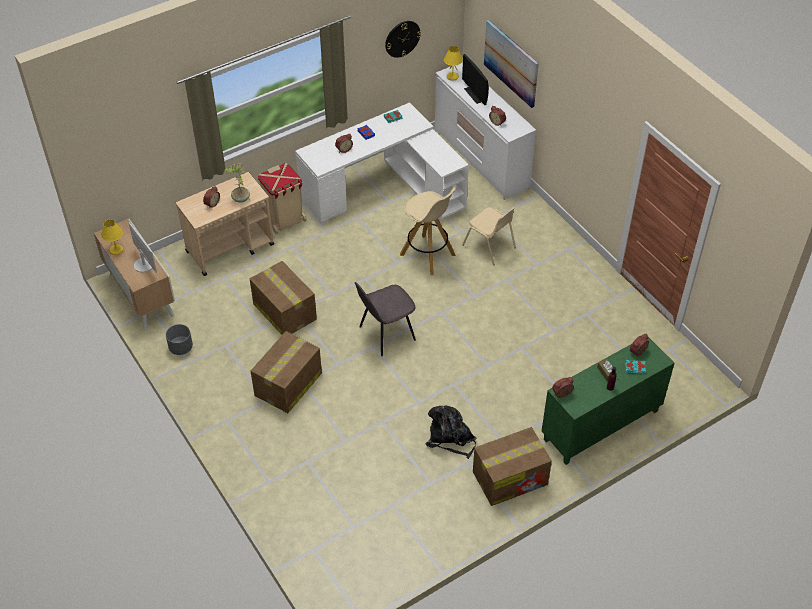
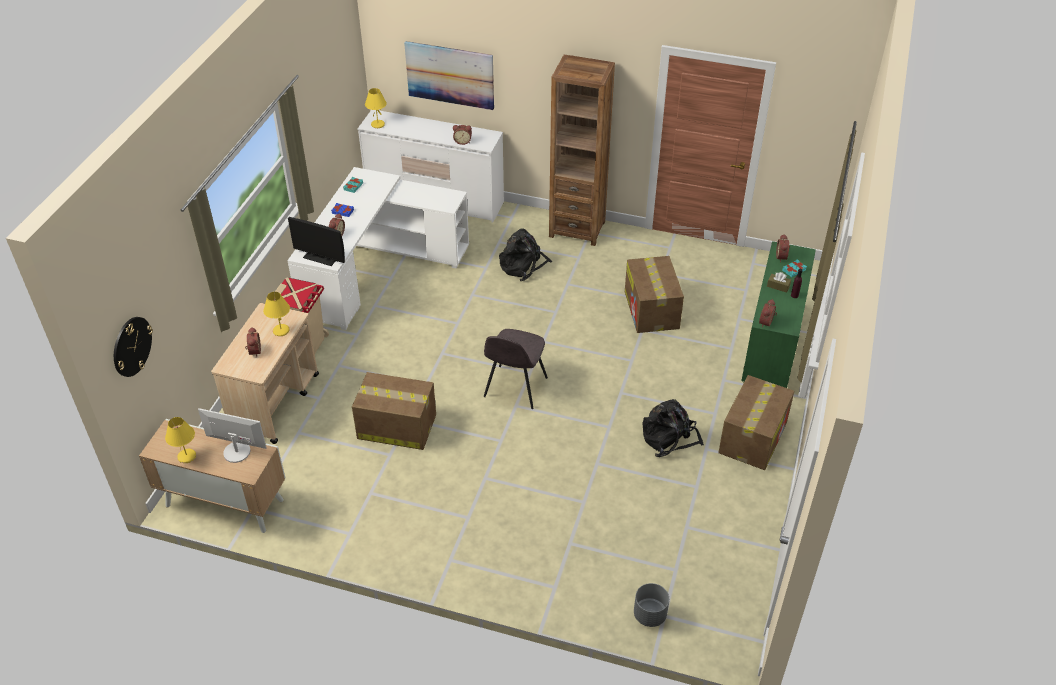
camera: 40 degrees left, 5 degrees down
(181, 347) = (325, 524): grey planter -> grey planter (649, 615)
(240, 199) = (281, 331): potted plant -> yellow table lamp
(287, 385) = (474, 489): cardboard box -> cardboard box (652, 310)
(402, 38) = (329, 95): wall clock -> wall clock (131, 346)
(428, 255) = (477, 302): beige stool -> none
(475, 94) = (416, 129): monitor -> monitor (320, 257)
(489, 246) = (523, 265): beige chair -> black backpack
(561, 241) = (577, 229): none -> brown bookcase

